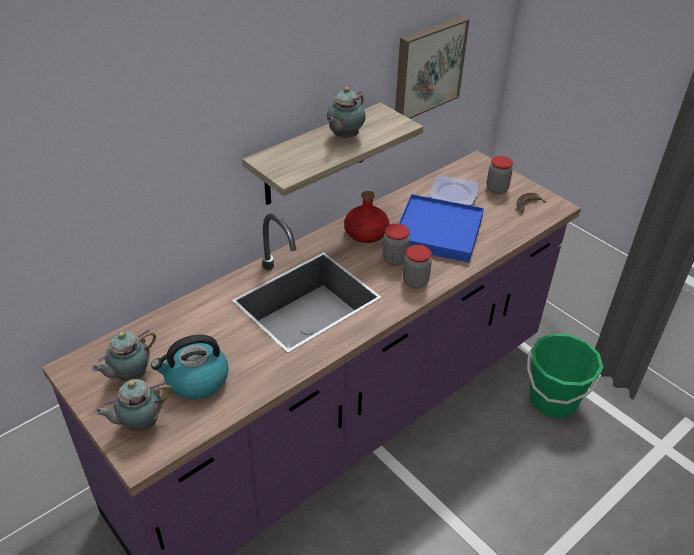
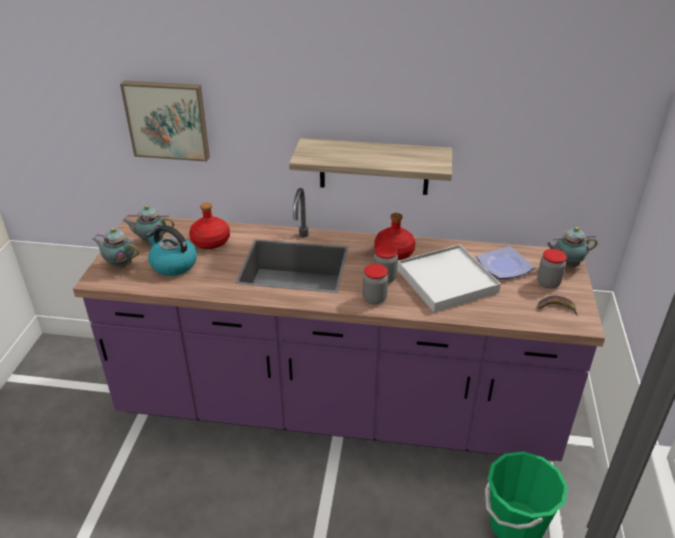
camera: 50 degrees right, 5 degrees down
(193, 331) = (211, 242): none -> red bottle
(344, 137) = (382, 155): teapot -> teapot (565, 265)
(427, 67) = (516, 136): picture -> picture (168, 119)
(438, 231) = (447, 281): blue tray -> white tray

